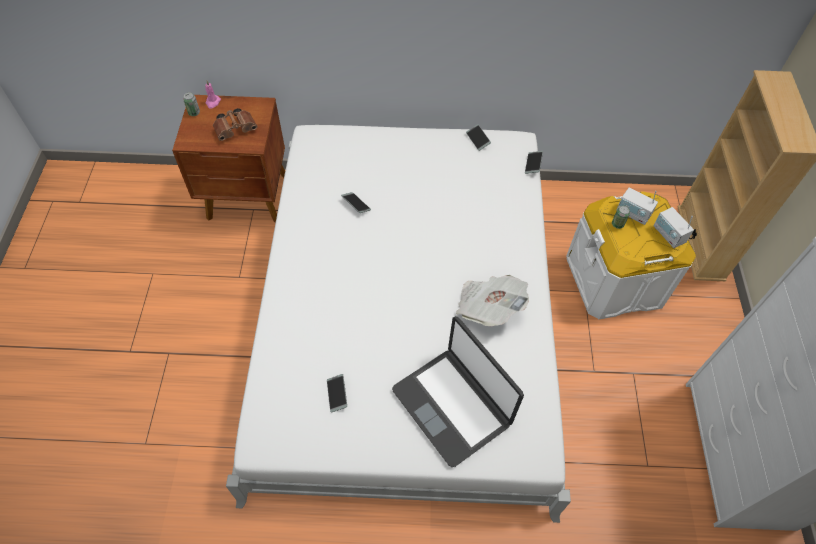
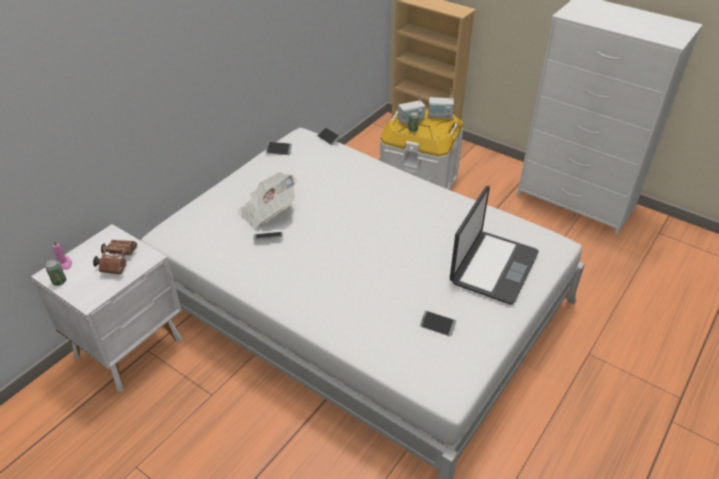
camera: 55 degrees left, 15 degrees down
(248, 198) = (131, 348): brown nightstand -> white nightstand
(452, 406) = (493, 267): laptop -> laptop turned 60 degrees counterclockwise
(488, 307) = (426, 214): newspaper -> newspaper (268, 211)

